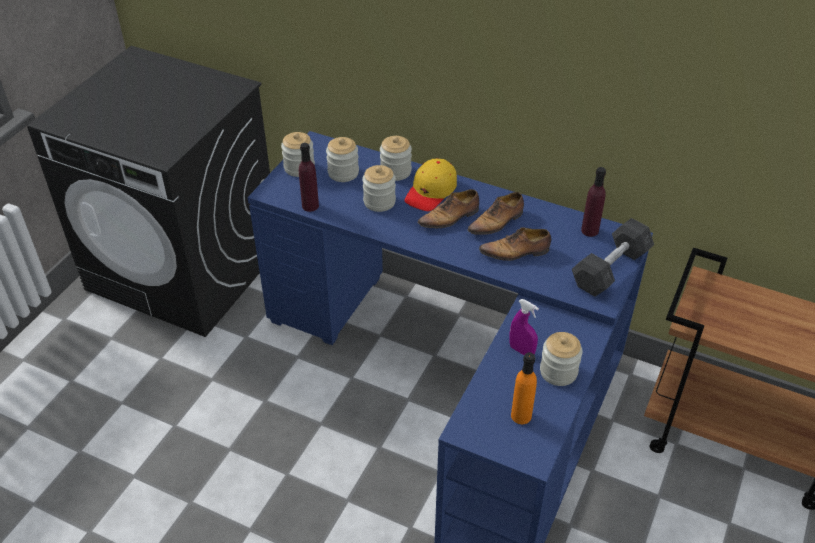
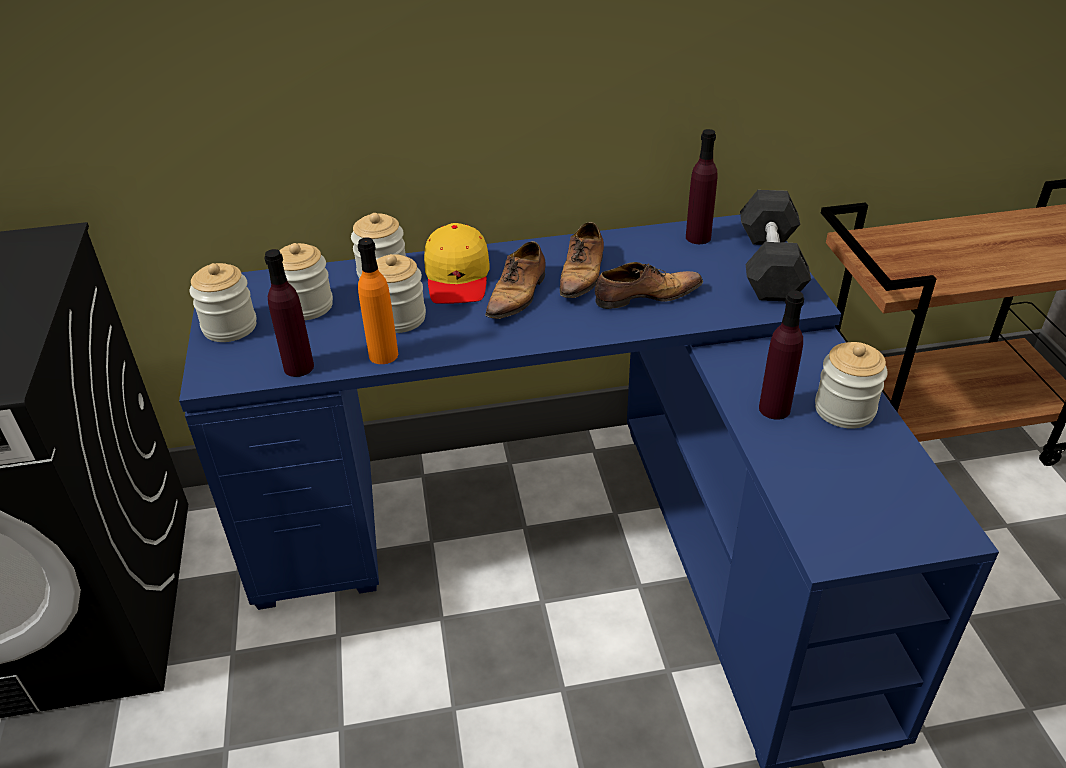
camera: 35 degrees left, 5 degrees down
(516, 252) = (645, 296): shoe -> shoe turned 150 degrees counterclockwise
(521, 350) = (774, 409): purple spray bottle -> purple bottle
(521, 416) = (870, 487): orange bottle -> orange bottle (383, 355)

